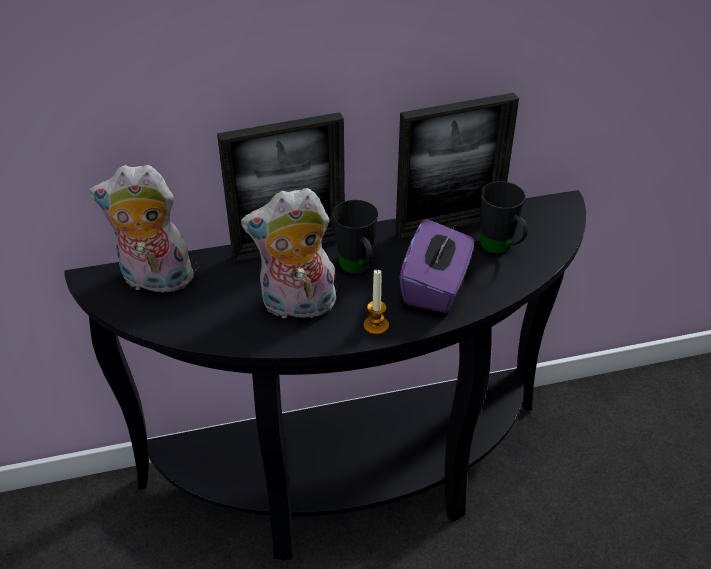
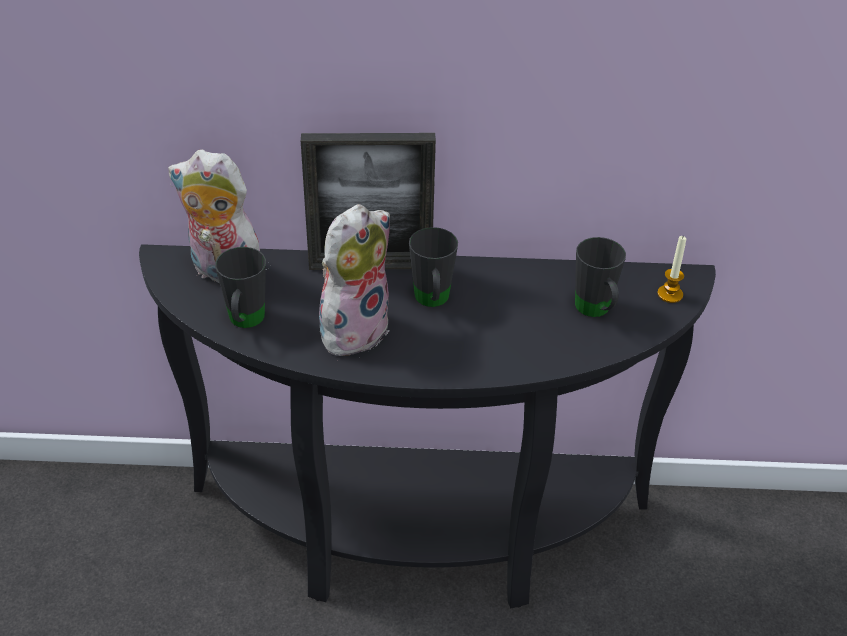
camera: 15 degrees right, 0 degrees up
(194, 323) = (245, 323): none -> black mug
(297, 307) = (353, 328): plush toy -> plush toy turned 120 degrees clockwise
(376, 325) = (426, 364): candle -> candle (670, 294)
(436, 287) = (506, 338): purple tissue box -> none
(449, 225) = (549, 276): picture frame -> none

